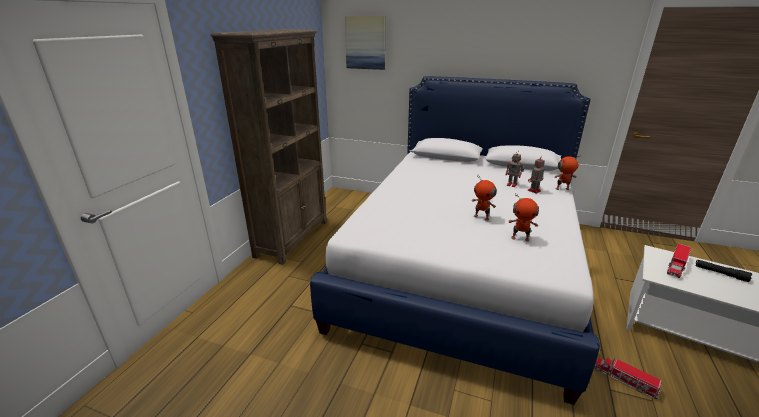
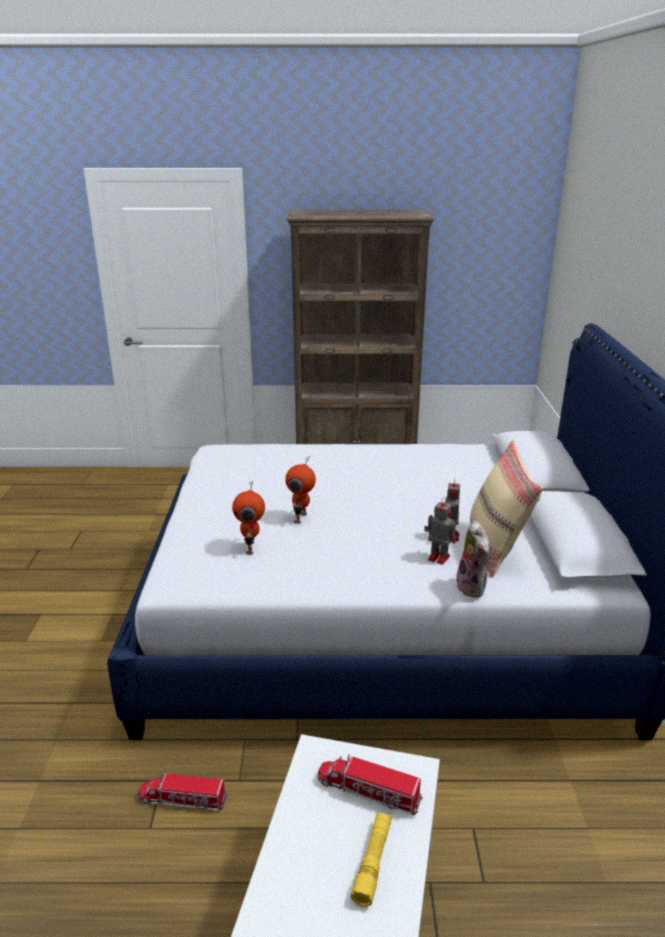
camera: 70 degrees right, 0 degrees up
(365, 43) = (577, 245): picture -> none
(524, 178) = (497, 548): none -> beige pillow
(562, 189) = (474, 587): toy robot -> plush toy
(624, 380) = (183, 799): toy truck -> toy truck turned 105 degrees counterclockwise
(720, 273) = (373, 862): black flashlight -> yellow flashlight

